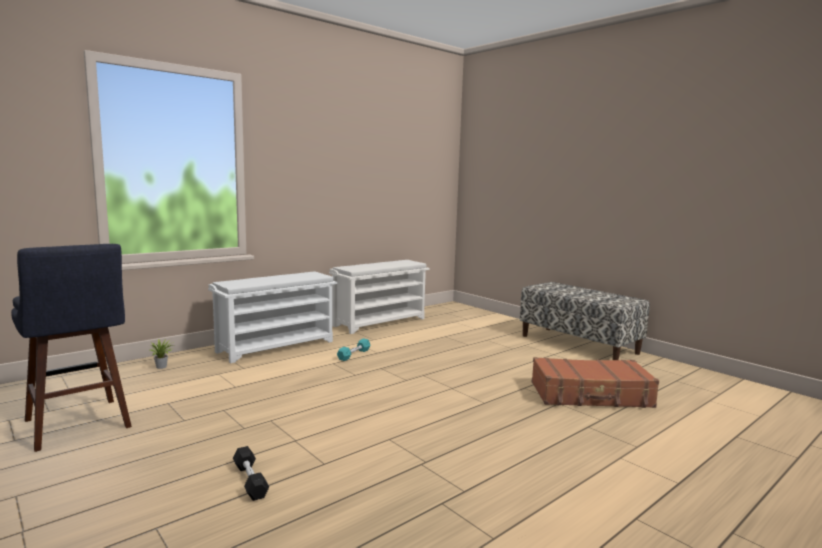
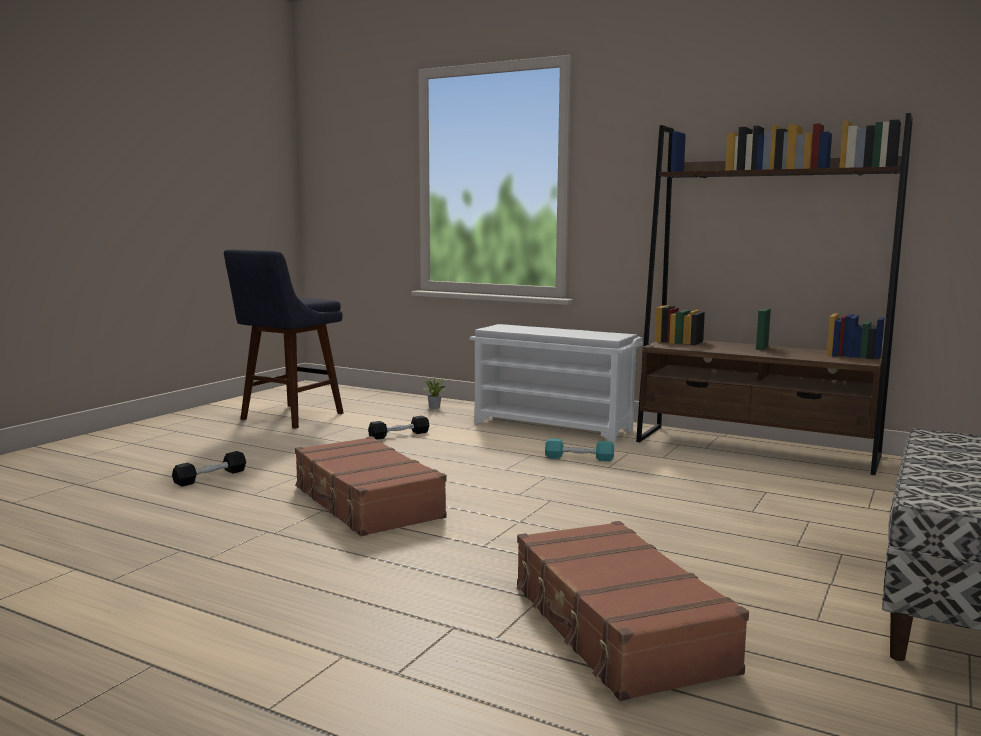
camera: 70 degrees right, 0 degrees up
(226, 390) = (399, 435): none -> black dumbbell
(380, 322) = (756, 448): white shoe rack -> brown bookcase
(386, 423) = (366, 503): none -> brown suitcase

